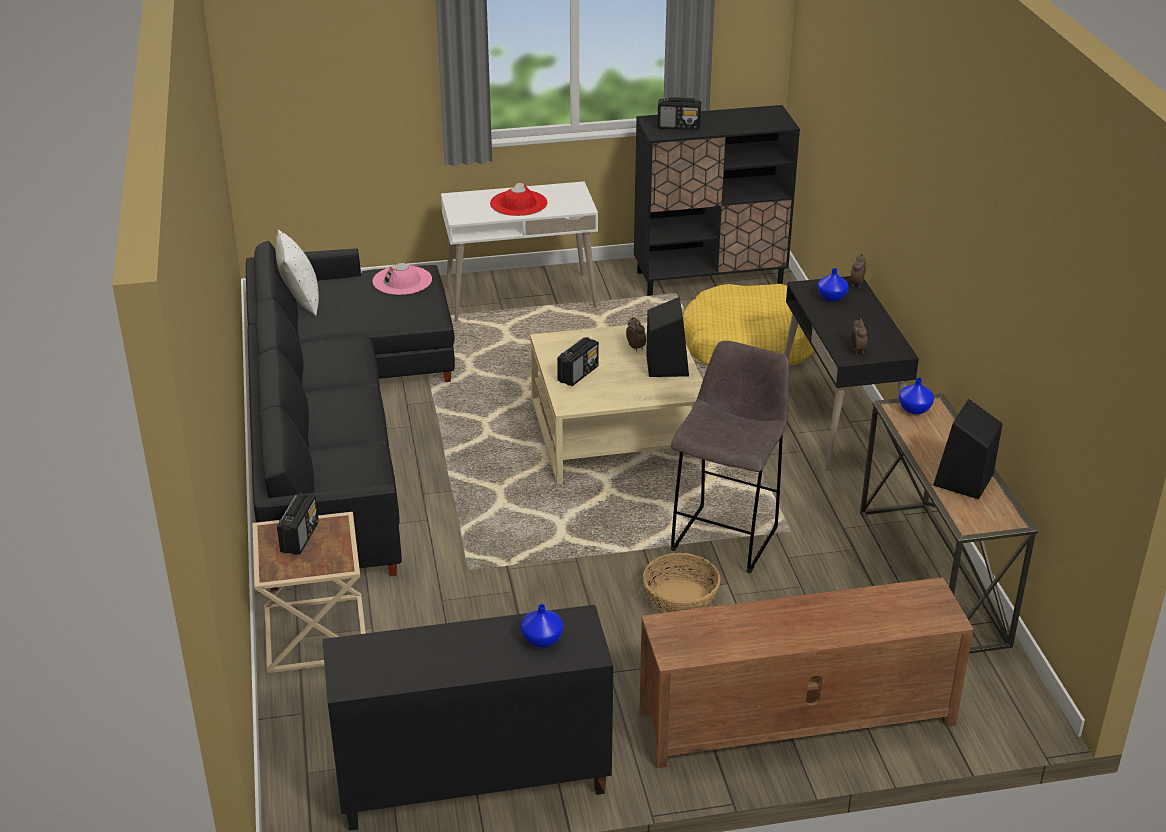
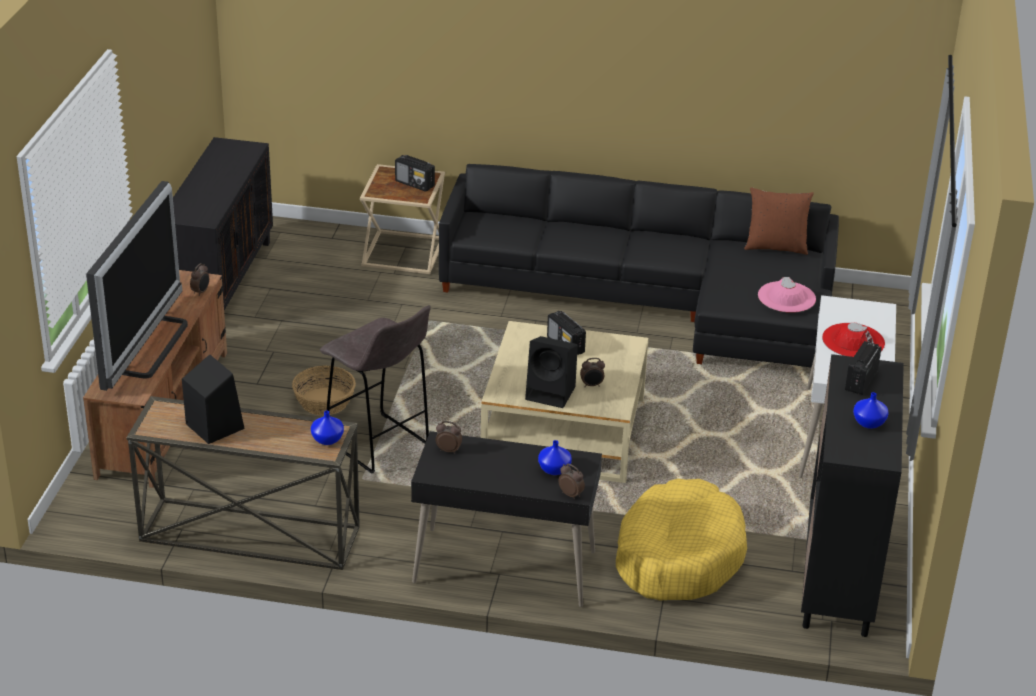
camera: 110 degrees right, 0 degrees up
(300, 301) = (775, 247): white pillow -> brown pillow
(543, 639) = (200, 205): blue vase -> blue vase (869, 423)
(692, 617) = (201, 292): none -> alarm clock
(838, 615) = (149, 347): none -> television

